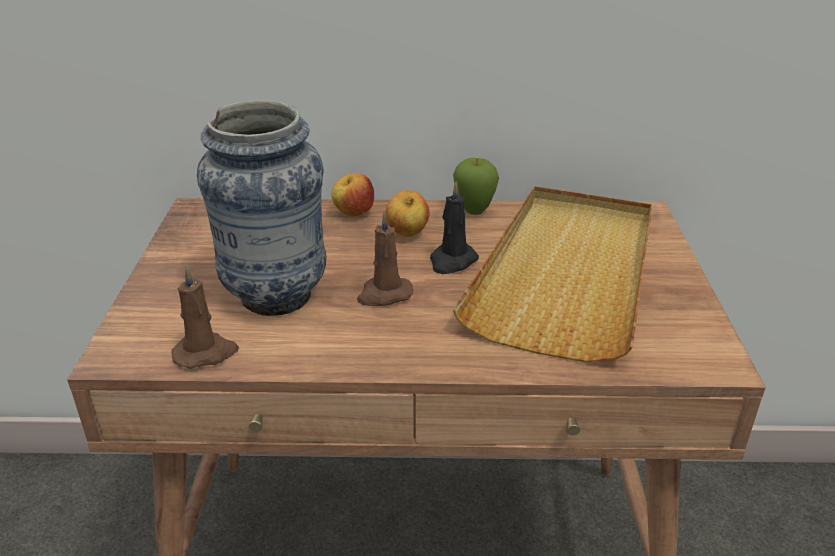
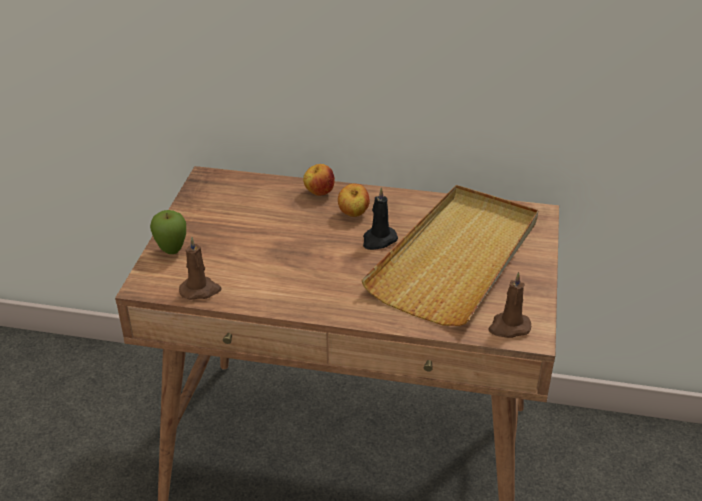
camera: 10 degrees right, 5 degrees up
(275, 296) = (251, 254): vase -> none
(384, 294) = (324, 261): brown candle -> brown candle (508, 327)
(474, 212) = (408, 200): apple -> apple (172, 251)

